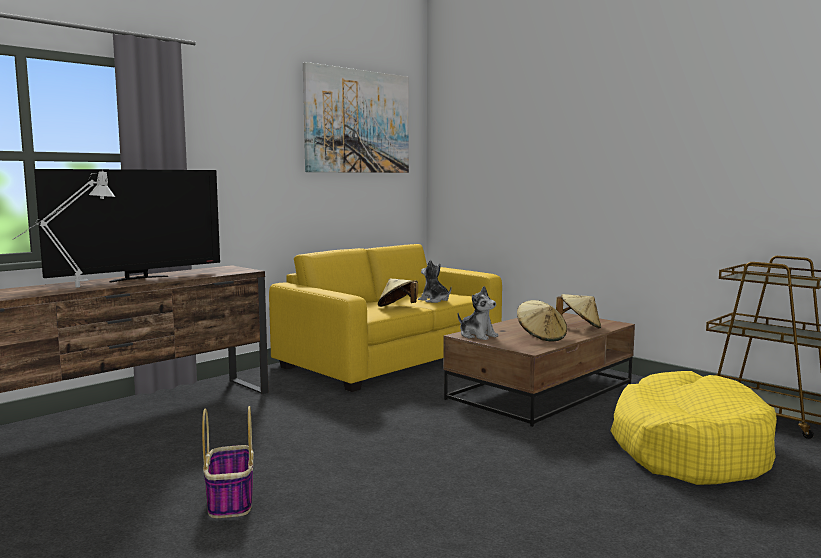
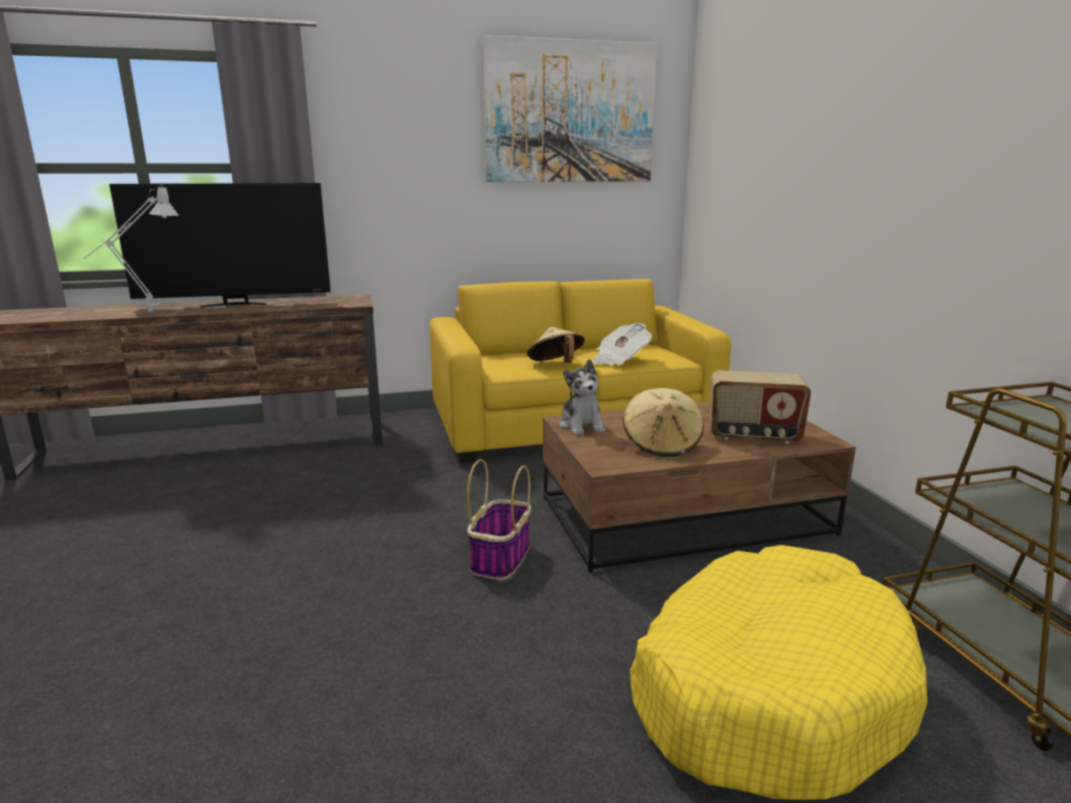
camera: 30 degrees right, 10 degrees up
(230, 500) = (149, 576): basket -> basket (500, 558)
(434, 300) = (619, 360): plush toy -> newspaper
(579, 326) = (753, 436): beige hat -> radio

